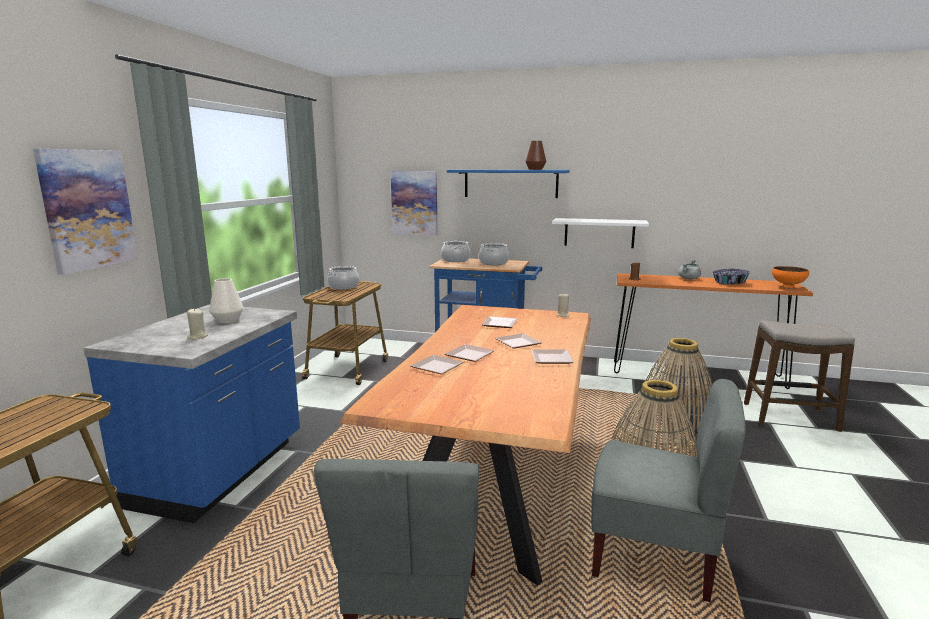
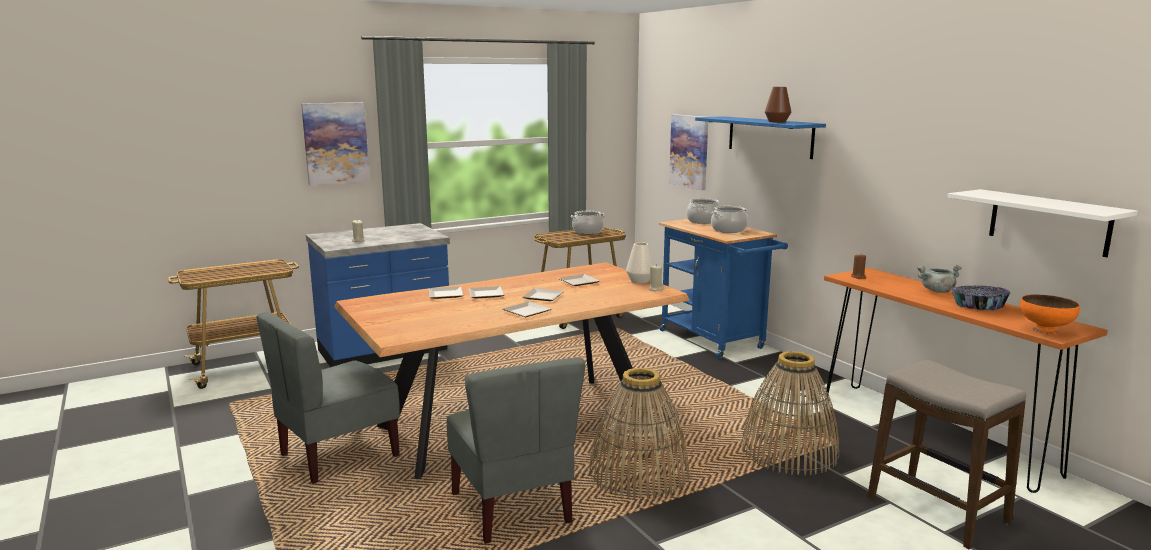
camera: 45 degrees right, 0 degrees up
(227, 320) = (398, 235): white vase -> white vase (640, 280)
(599, 233) = (853, 210): white shelf -> white shelf (1048, 222)

